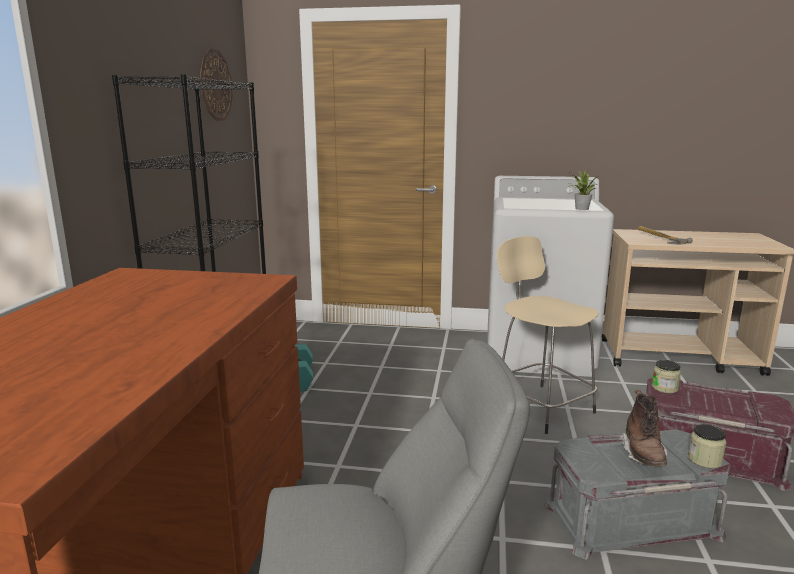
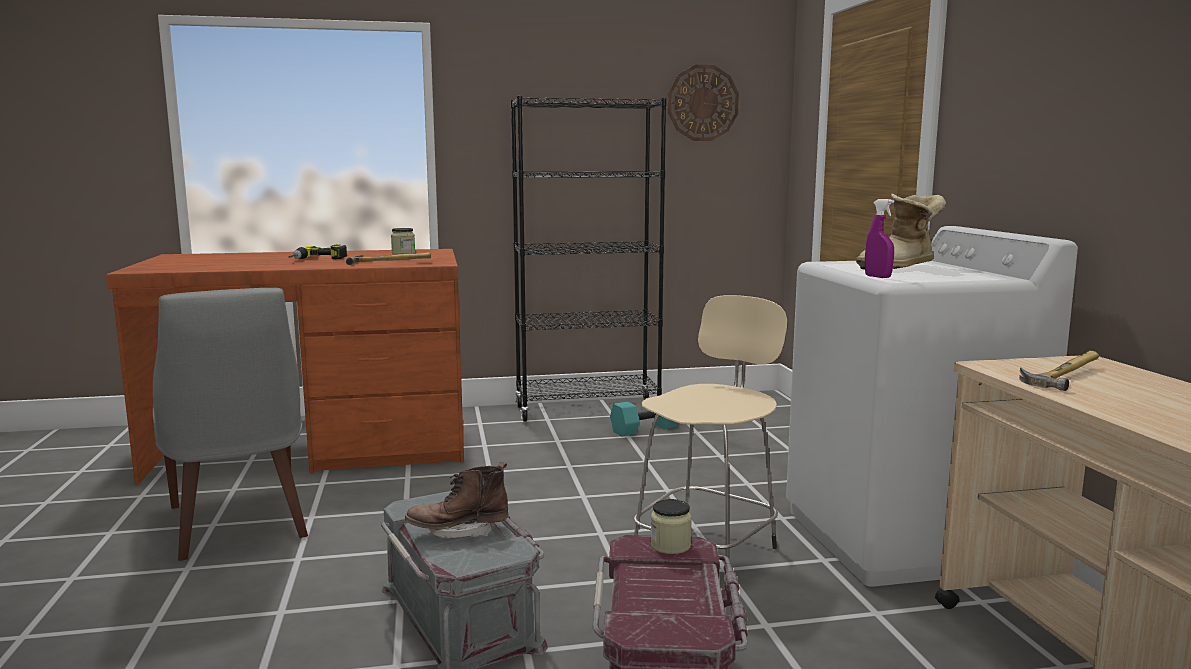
camera: 70 degrees right, 5 degrees down
(118, 325) = (317, 259): none -> power drill
(225, 295) = (389, 262): none -> hammer
(539, 202) = (900, 267): none -> boot
(580, 209) = (877, 277): potted plant -> purple spray bottle
(704, 460) = (457, 561): jar -> jar (403, 253)

